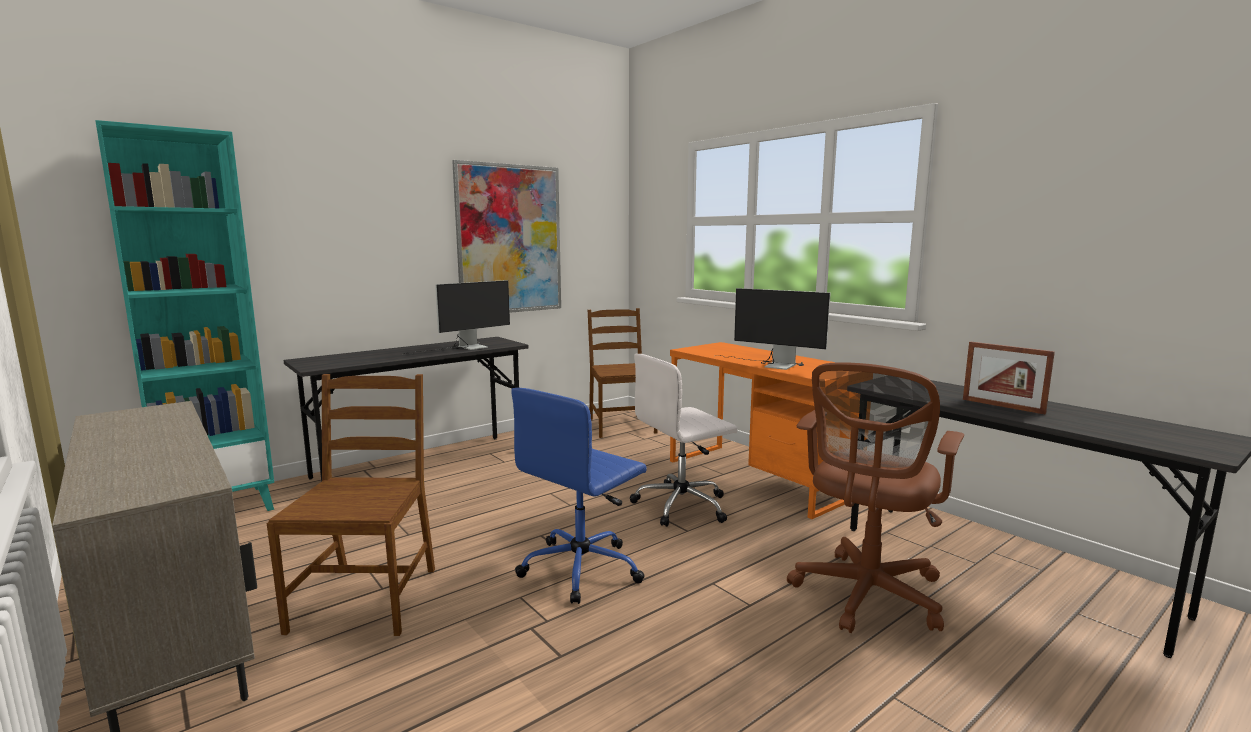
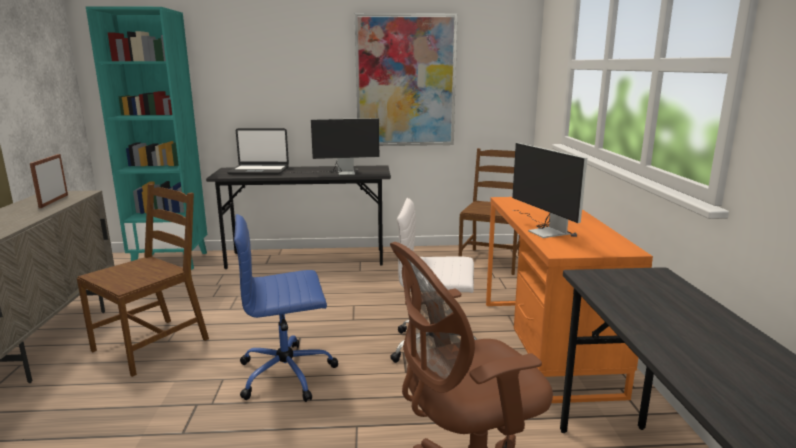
camera: 35 degrees right, 5 degrees up
(354, 357) = (259, 171): none -> laptop
(1002, 406) = (695, 344): picture frame -> picture frame (54, 201)

